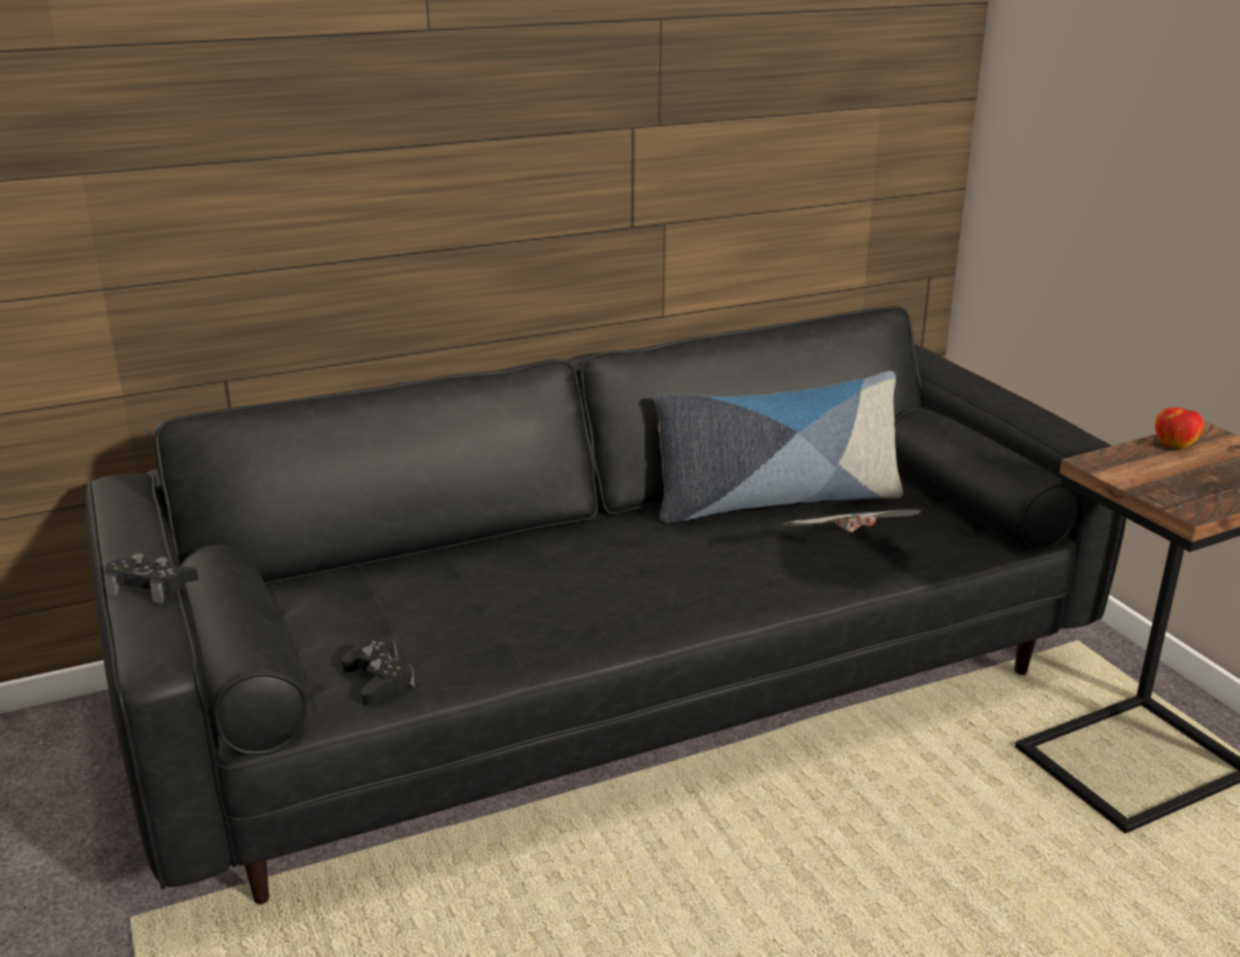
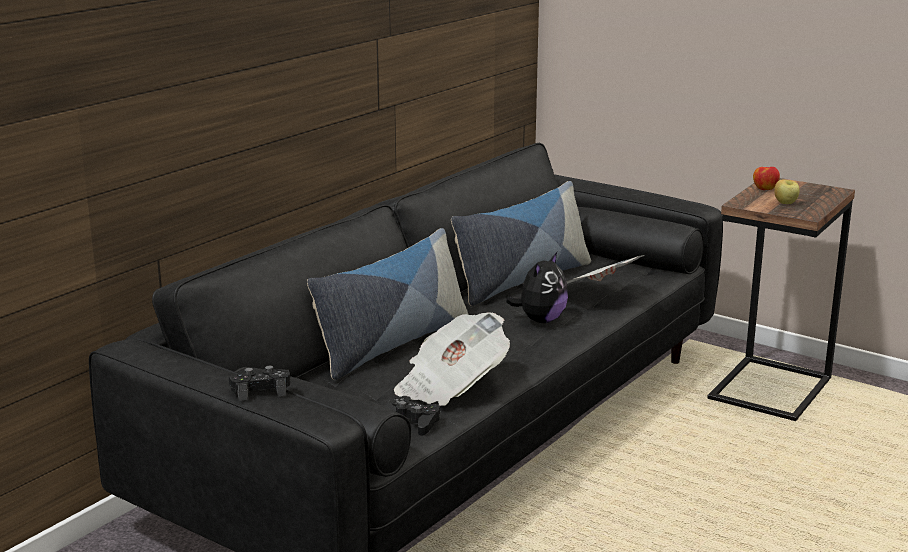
camera: 30 degrees left, 5 degrees down
(490, 640) = (450, 386): none -> newspaper
(501, 553) = (392, 344): none -> pillow
(728, 570) = (540, 320): none -> plush toy
(1177, 480) = (785, 203): none -> apple

